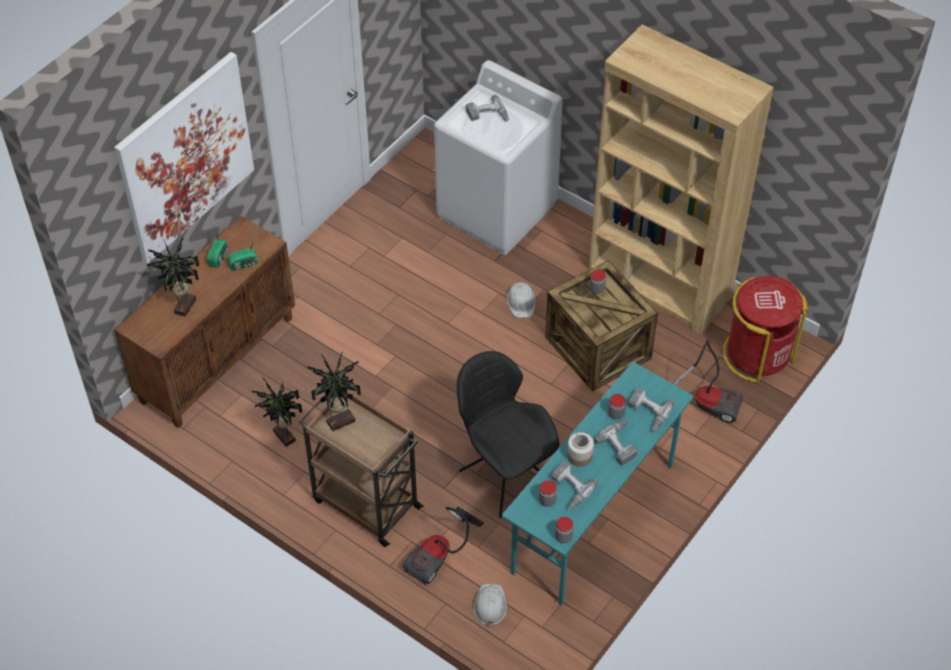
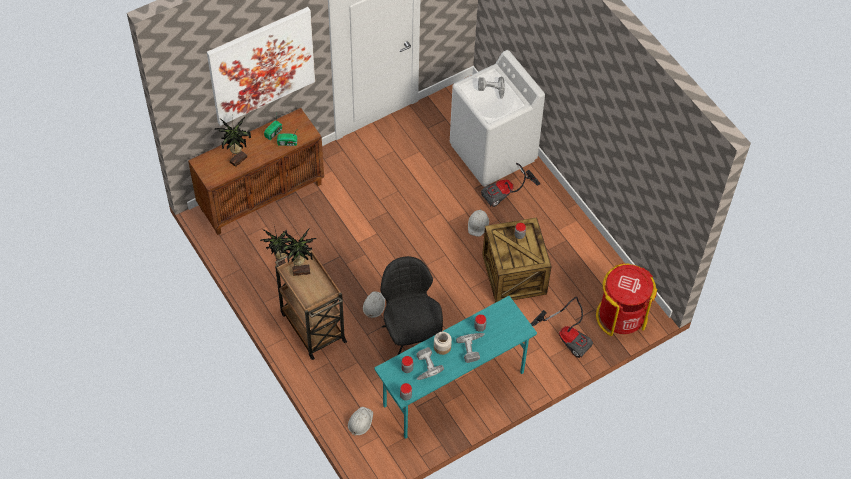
camera: 20 degrees right, 5 degrees up
(435, 447) = (374, 305): none -> white hard hat
(440, 555) = (344, 378): vacuum cleaner -> vacuum cleaner (506, 194)
(647, 413) = (500, 334): power drill -> none
(659, 285) = (579, 244): brown bookcase -> none

